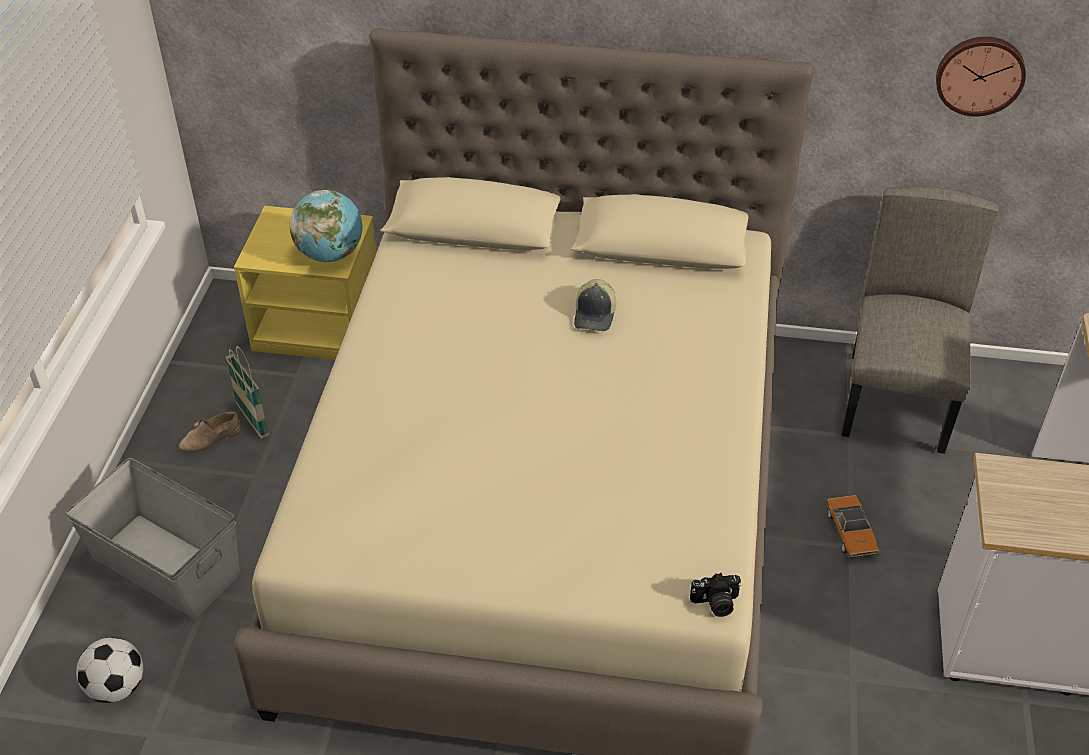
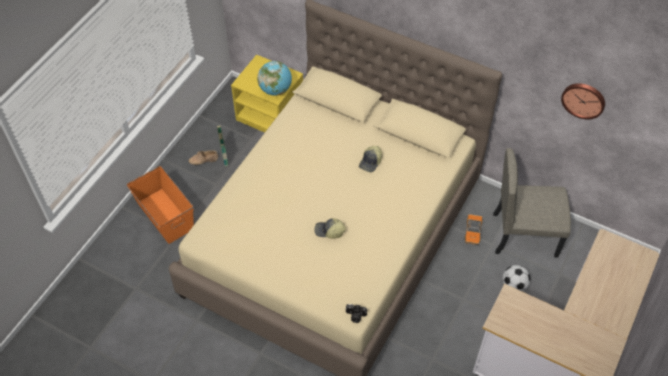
camera: 20 degrees right, 10 degrees up
(117, 687) = (129, 264): football -> football (514, 285)
(166, 564) = (165, 215): grey storage box -> orange storage box
(576, 458) = (329, 231): none -> cap
(851, 533) = (467, 292): toy car -> toy car (472, 232)
(897, 402) = (524, 234): beige chair -> beige chair turned 120 degrees counterclockwise

